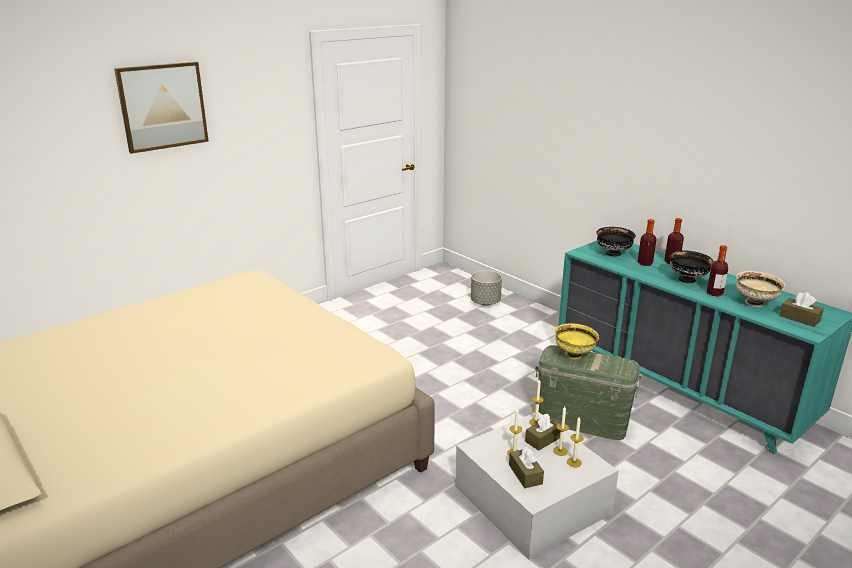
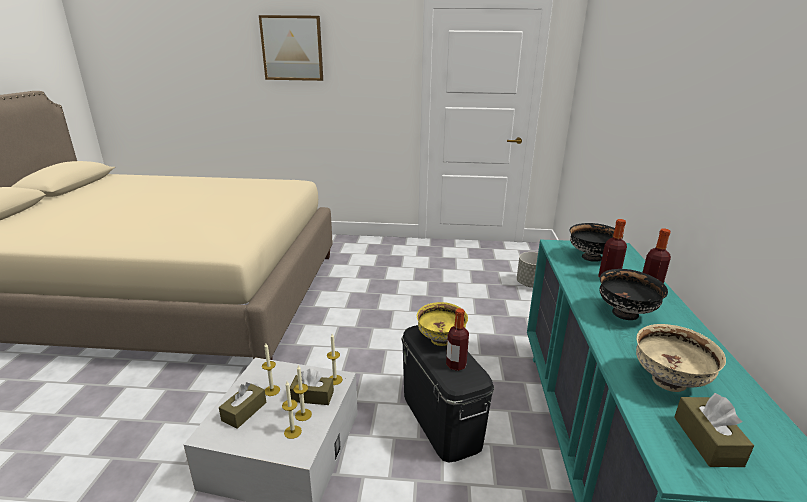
camera: 45 degrees right, 0 degrees up
(582, 420) = (441, 419): green storage box -> black storage box
(714, 293) = (629, 343): bottle -> bottle (456, 365)

